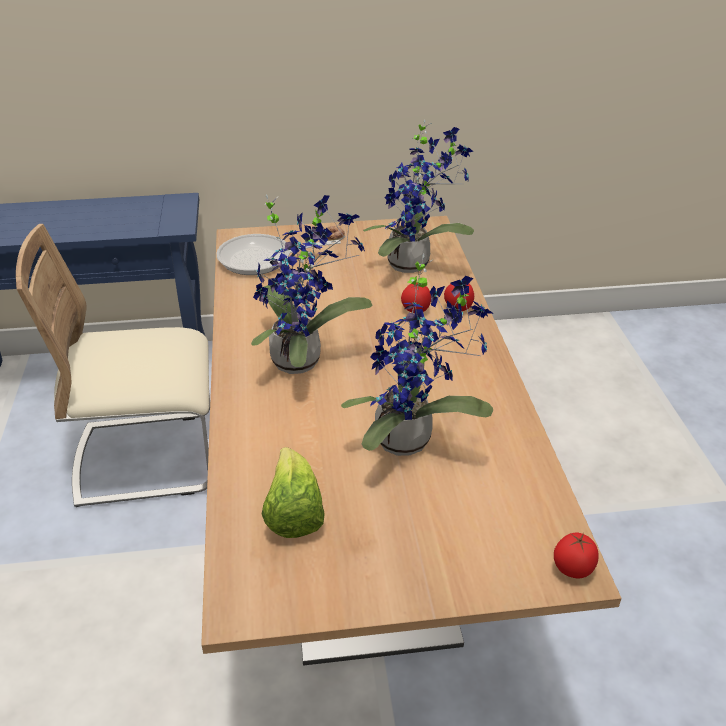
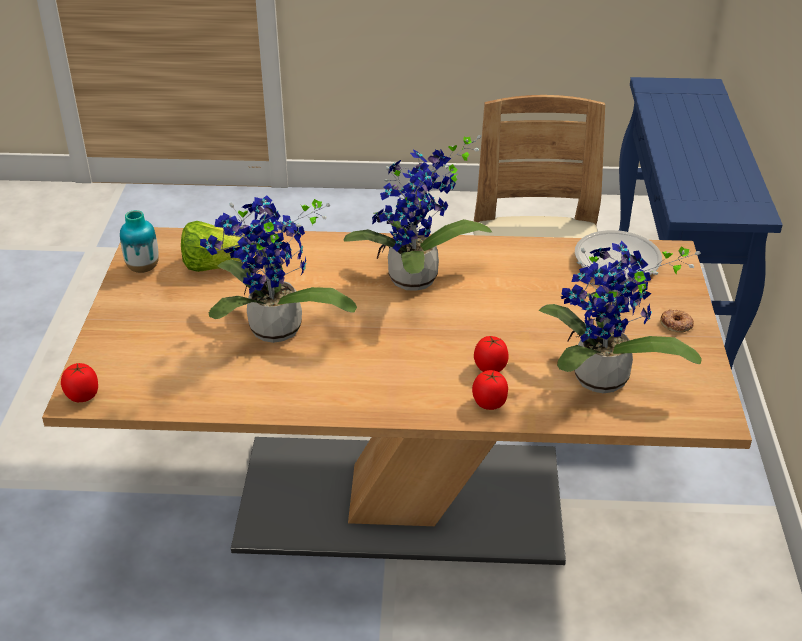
camera: 100 degrees right, 0 degrees up
(310, 589) = (143, 268): none -> vase

